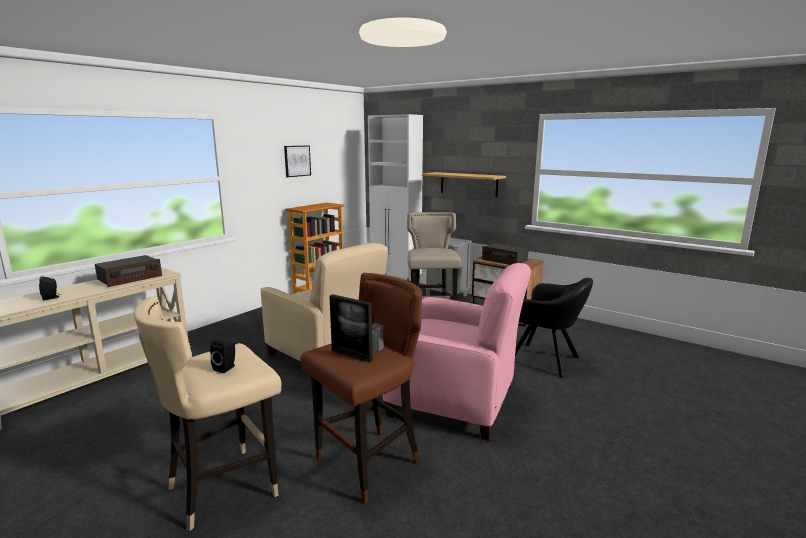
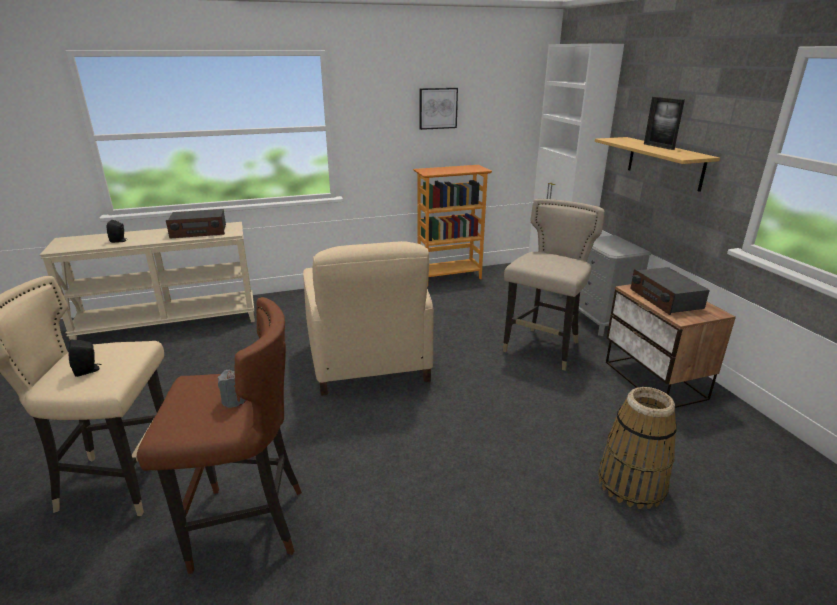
camera: 35 degrees right, 10 degrees up
(351, 355) = (198, 402): picture frame -> picture frame (658, 146)
(454, 400) = (427, 488): pink armchair -> none
(546, 360) = (631, 484): black armchair -> basket

